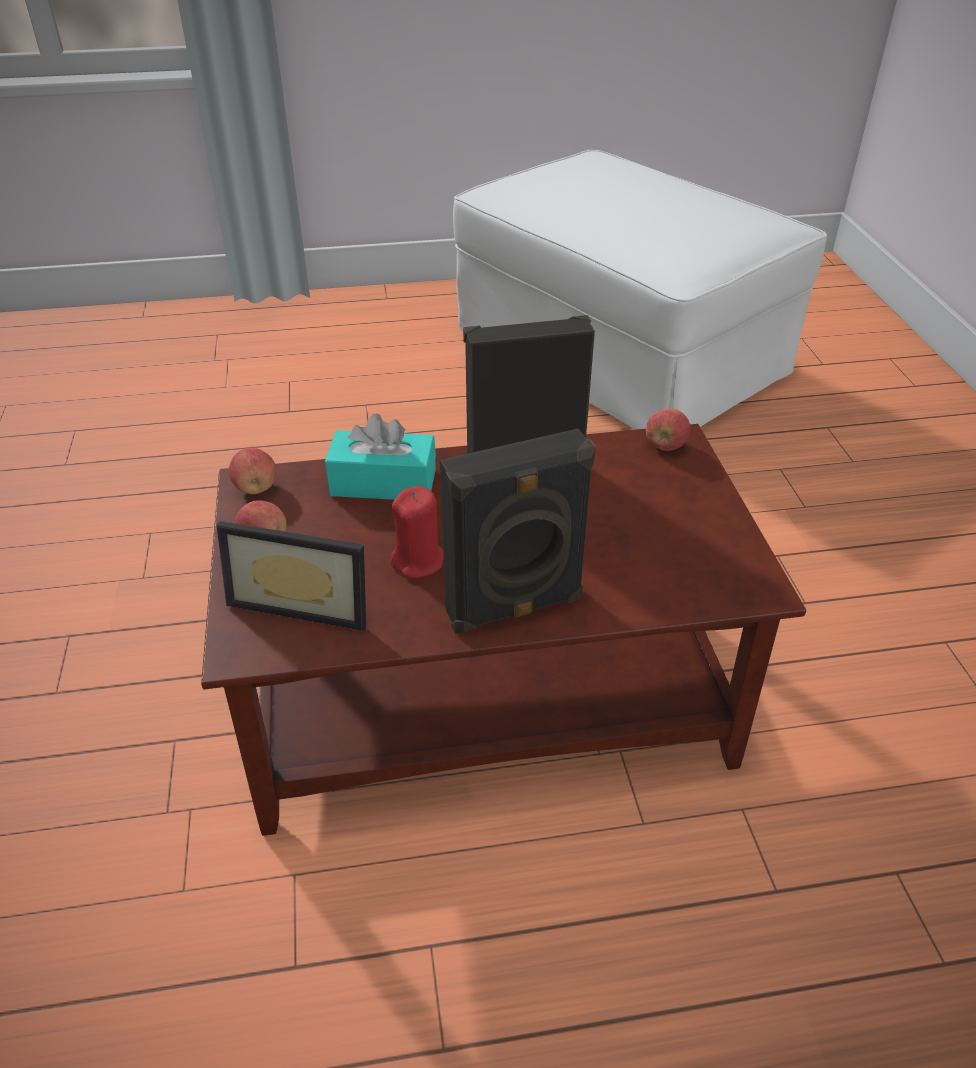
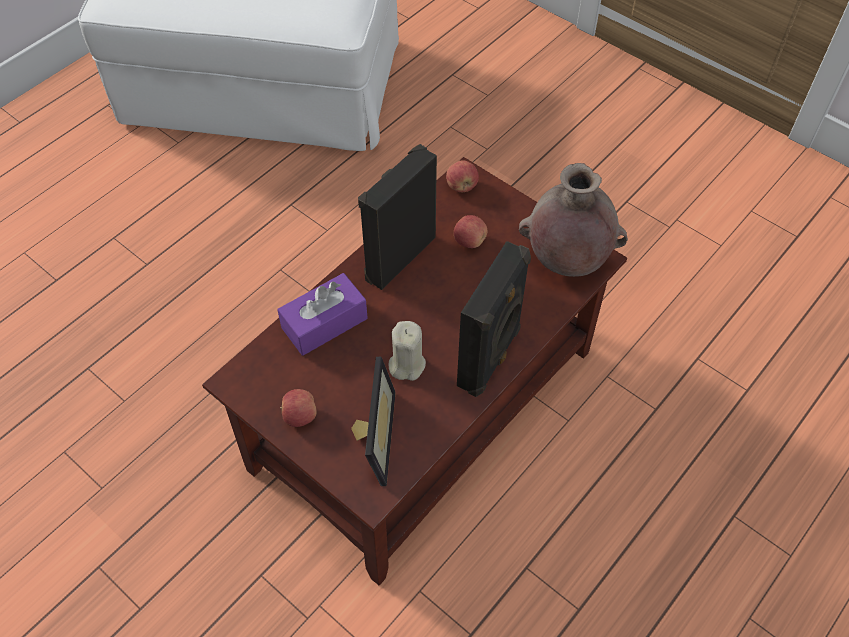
camera: 40 degrees left, 15 degrees up
(256, 488) = (246, 382): apple -> apple (469, 241)
(304, 600) = (371, 436): picture frame -> picture frame turned 60 degrees counterclockwise
(383, 483) = (324, 323): turquoise tissue box -> purple tissue box
(418, 561) = (406, 364): red candle -> beige candle
(716, 570) = (566, 261): none -> brown vase

